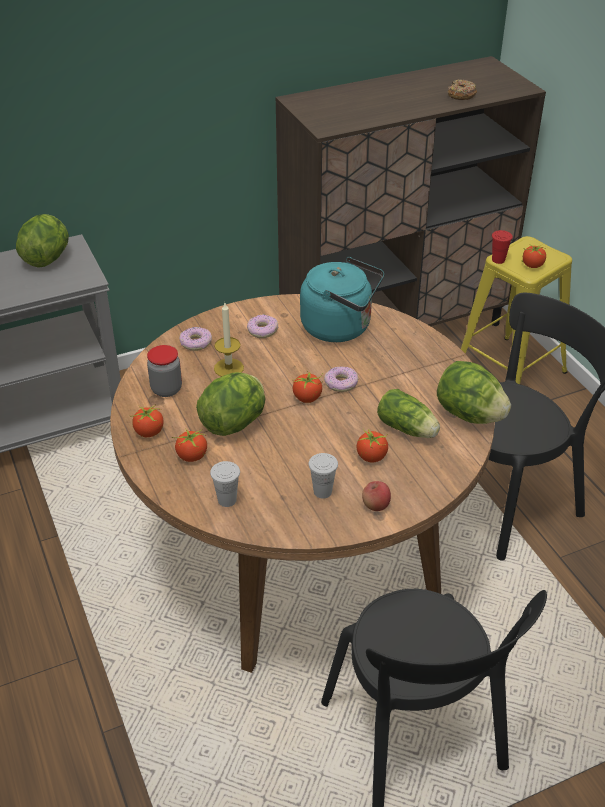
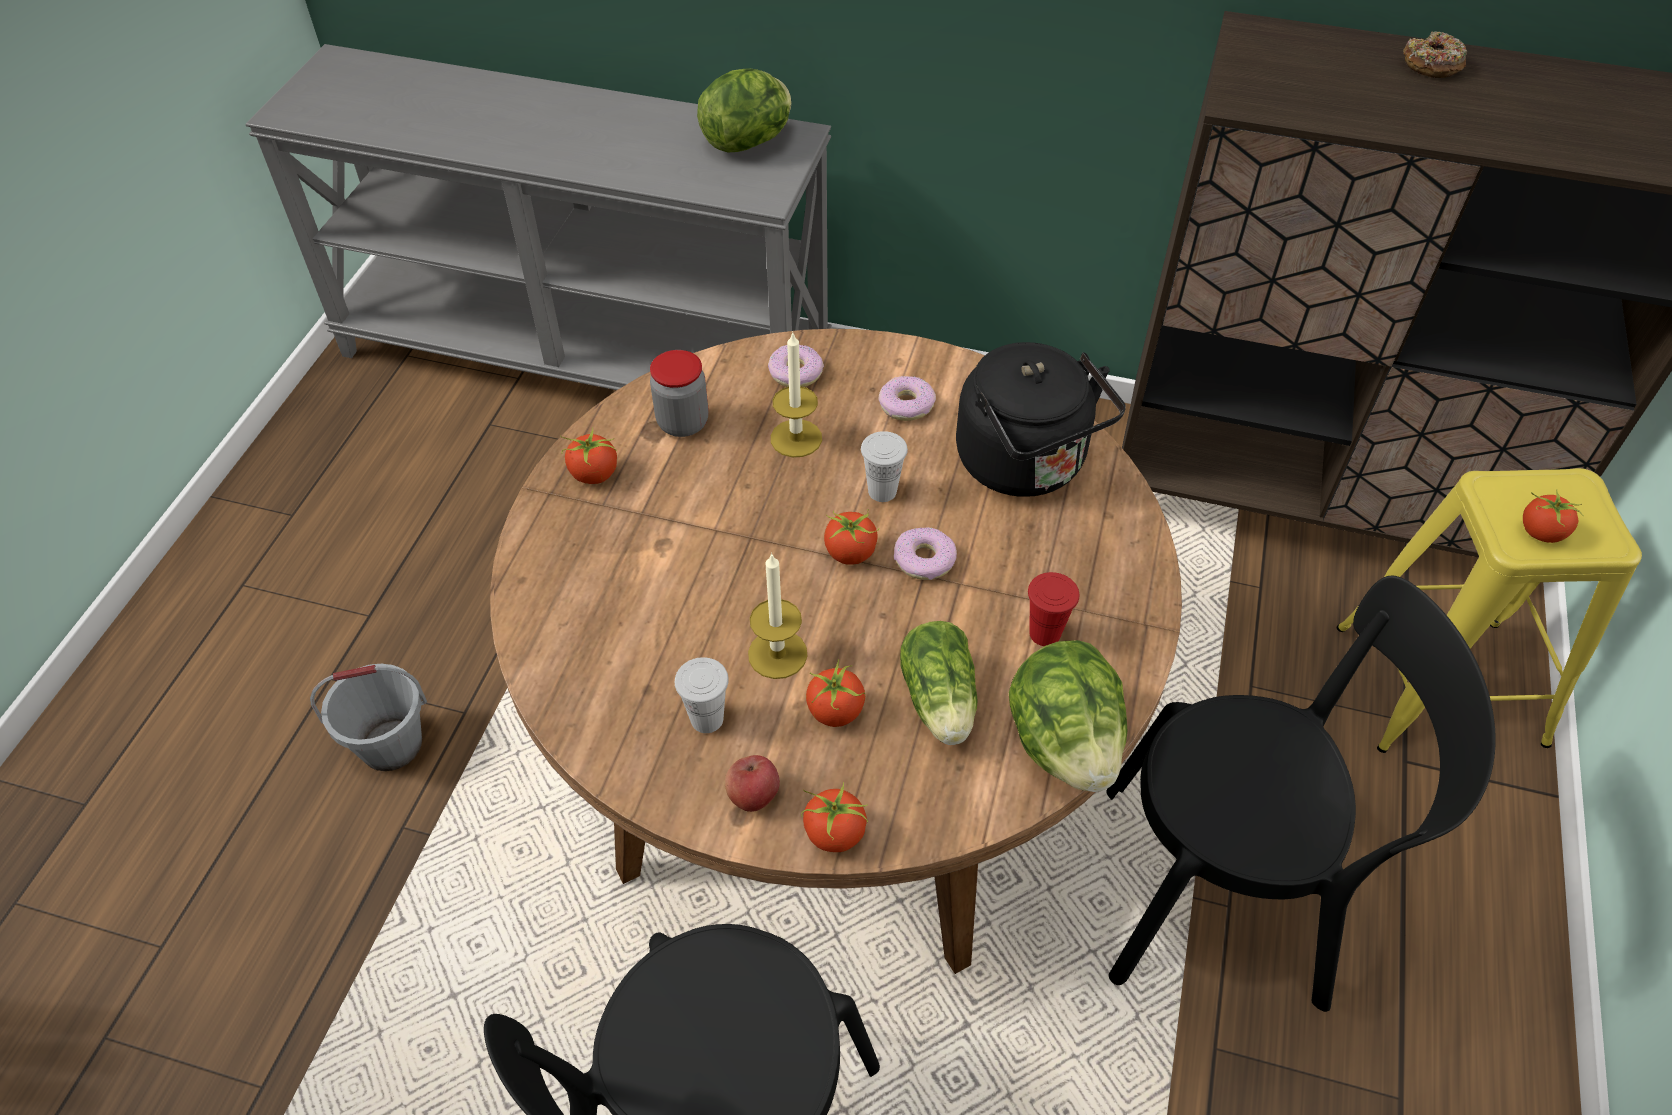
camera: 40 degrees right, 10 degrees up
(51, 701) = (391, 745): none -> grey bucket
(192, 456) = (604, 545): tomato -> tomato (834, 834)
(227, 500) = (575, 642): white cup -> white cup (882, 491)
(235, 422) = (712, 529): lettuce -> none
(322, 451) = (777, 654): none -> candle
(340, 327) = (1026, 465): turquoise kettle -> black kettle
(461, 95) = (1582, 139): donut -> donut (1431, 65)
(498, 260) = (1483, 488): red cup -> red cup (1045, 633)

